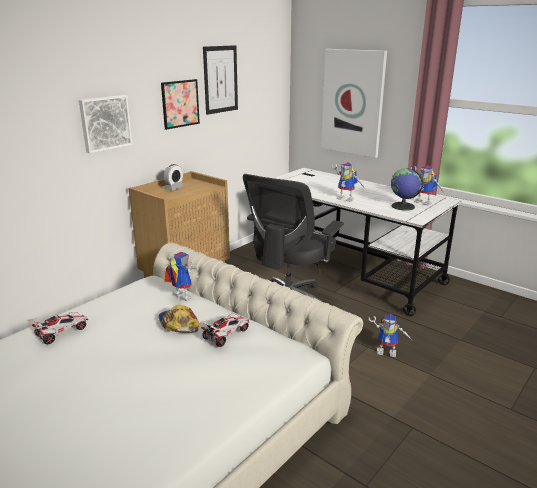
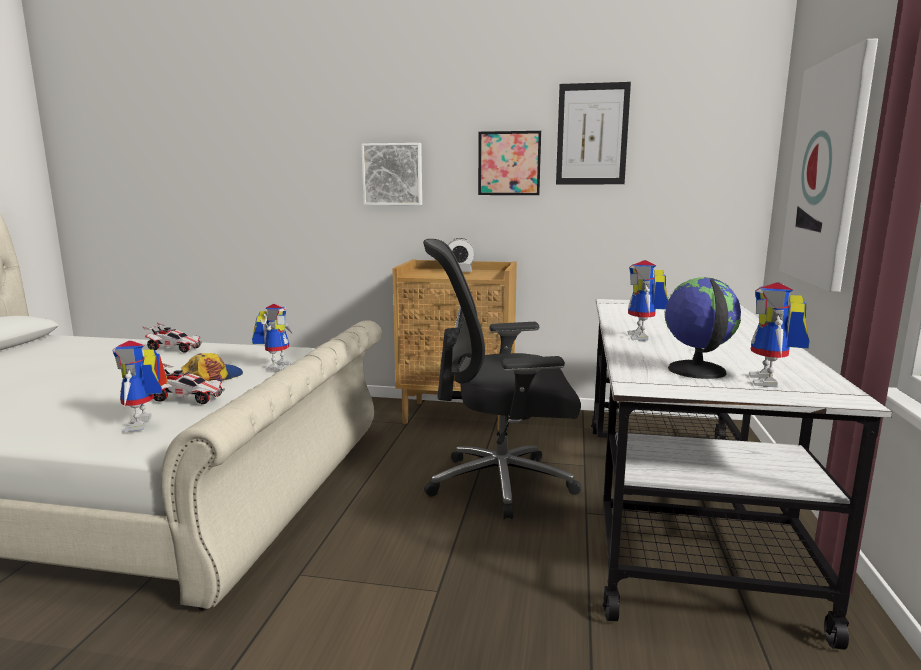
camera: 60 degrees right, 10 degrees down
(388, 351) = (442, 619): toy robot -> toy robot (144, 424)

